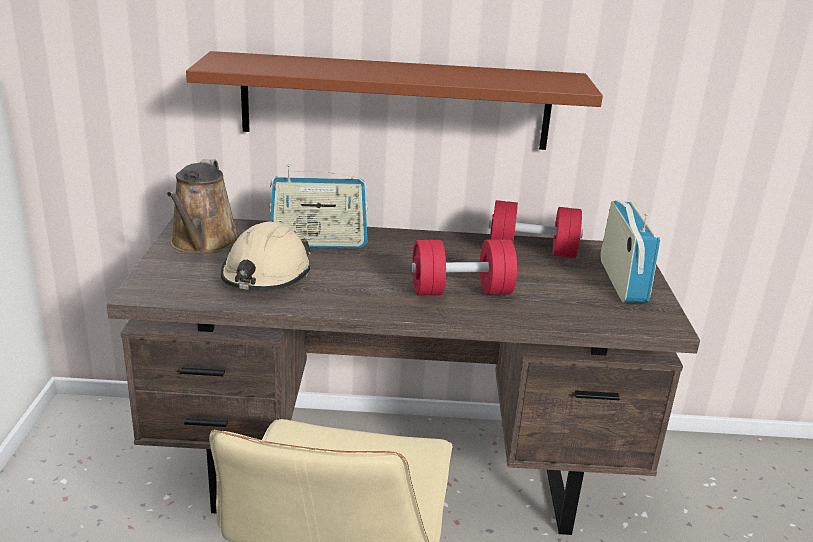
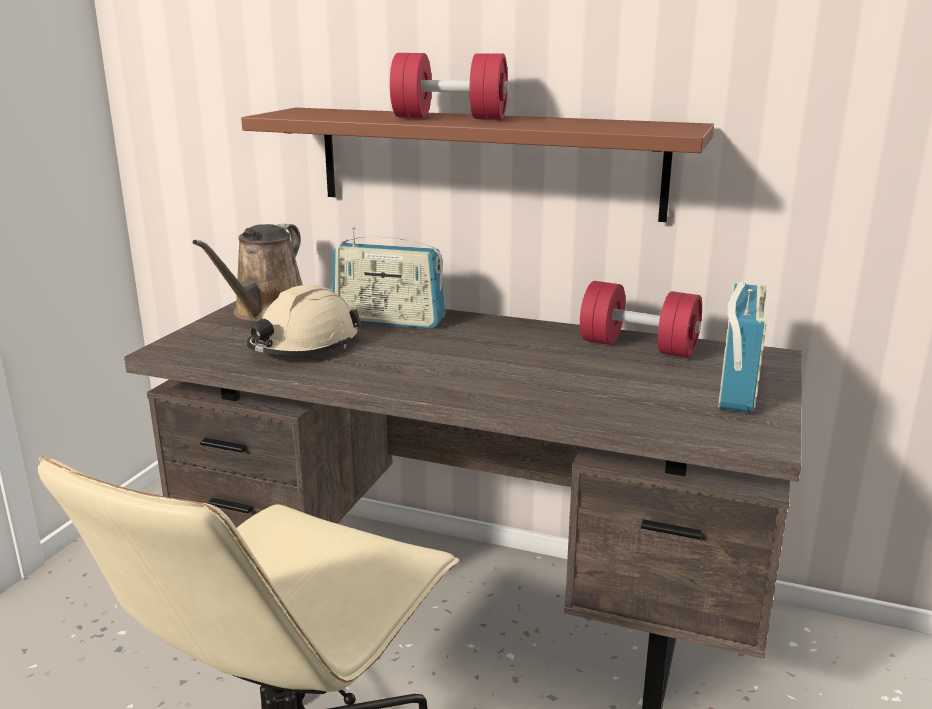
camera: 20 degrees right, 5 degrees down
(461, 291) = (513, 379): red dumbbell -> red dumbbell (450, 118)

